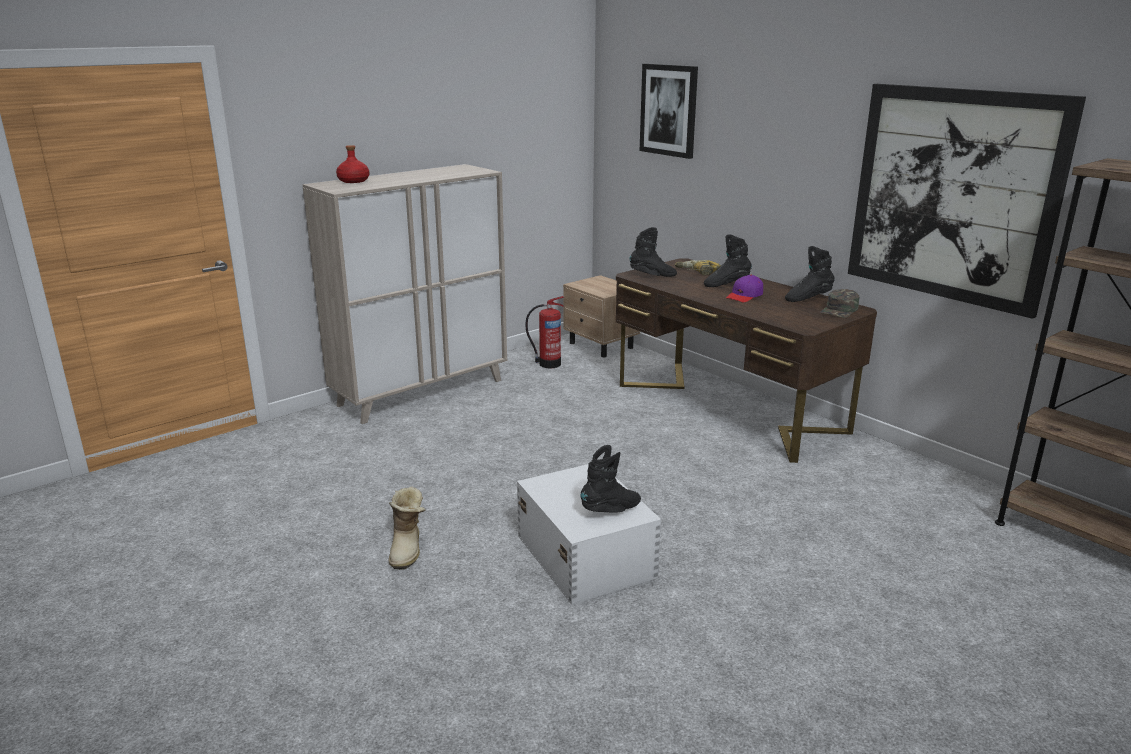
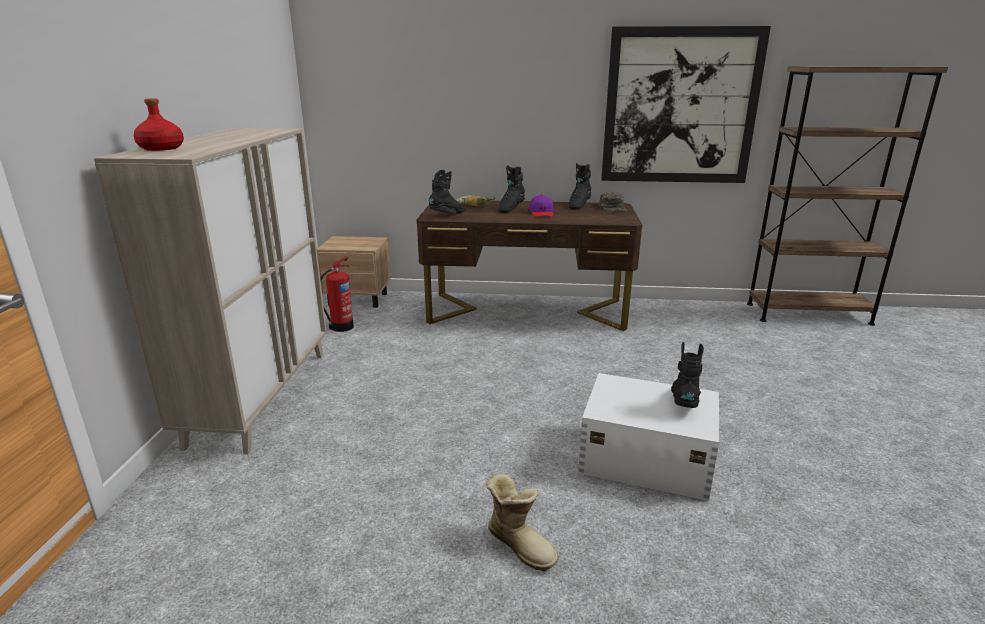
camera: 45 degrees left, 0 degrees up
(669, 110) = (398, 66): picture -> none

